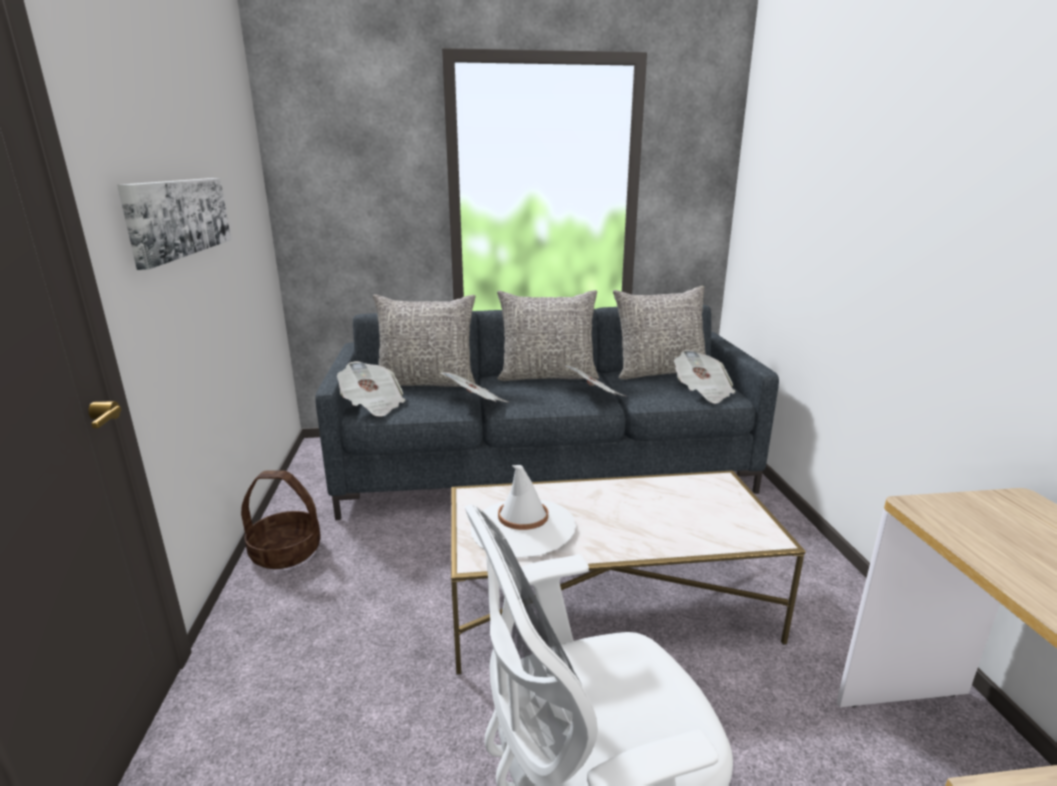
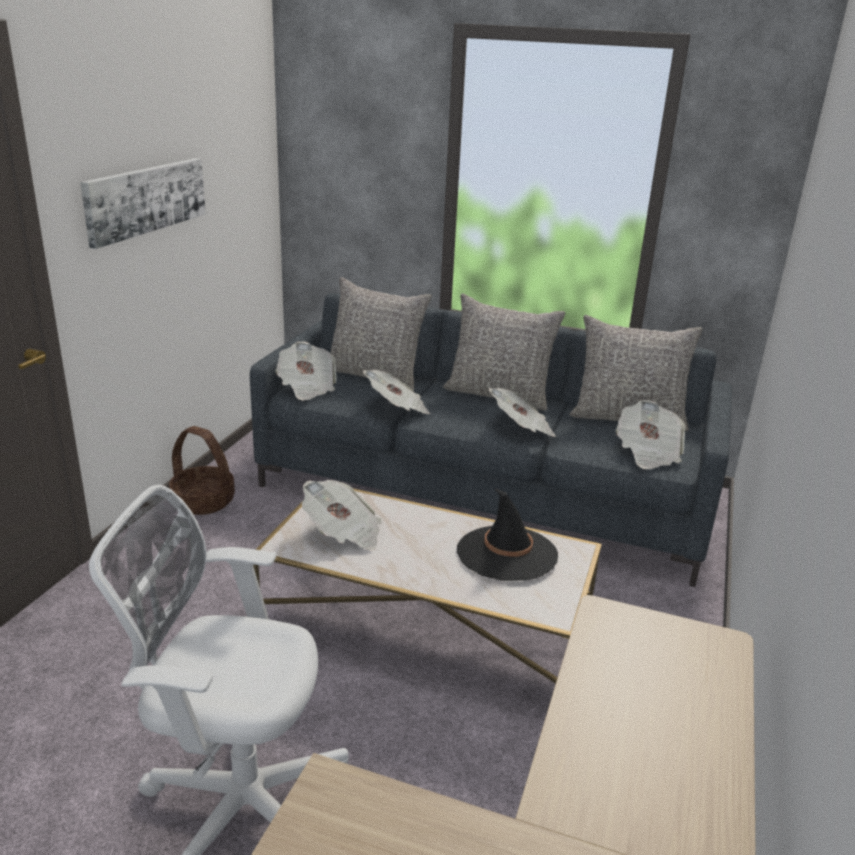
camera: 25 degrees right, 5 degrees up
(522, 527) = (343, 533): white hat -> newspaper
(677, 500) = (506, 553): none -> black hat

